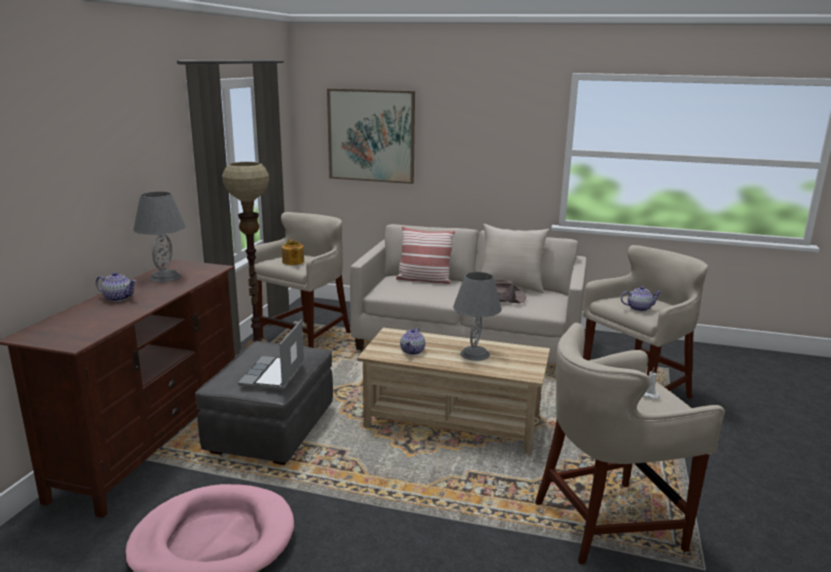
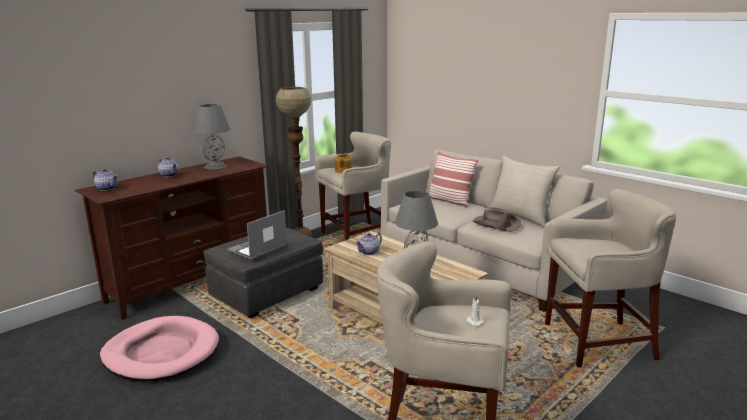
camera: 30 degrees right, 0 degrees up
(371, 136) = (439, 72): picture -> none
(638, 308) = (587, 251): teapot -> teapot (107, 188)

